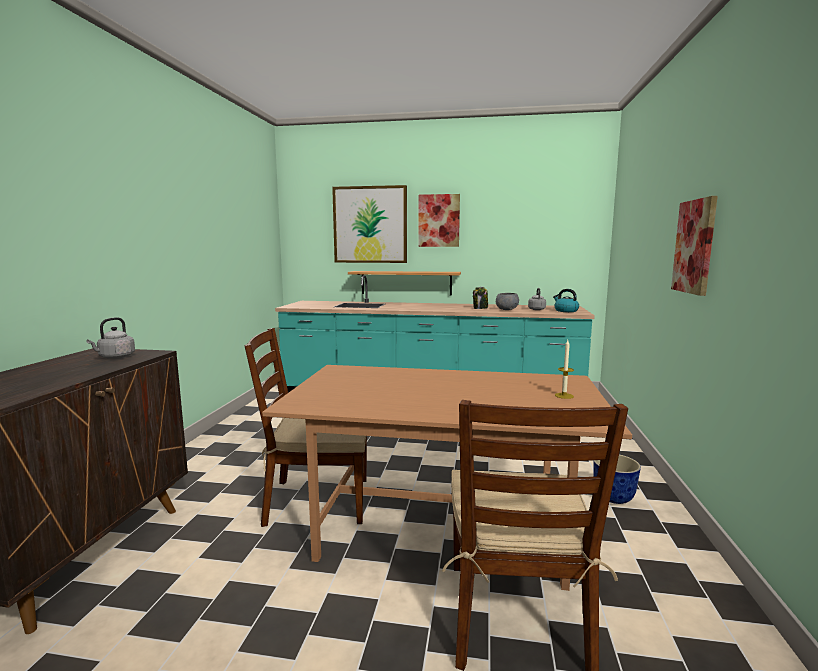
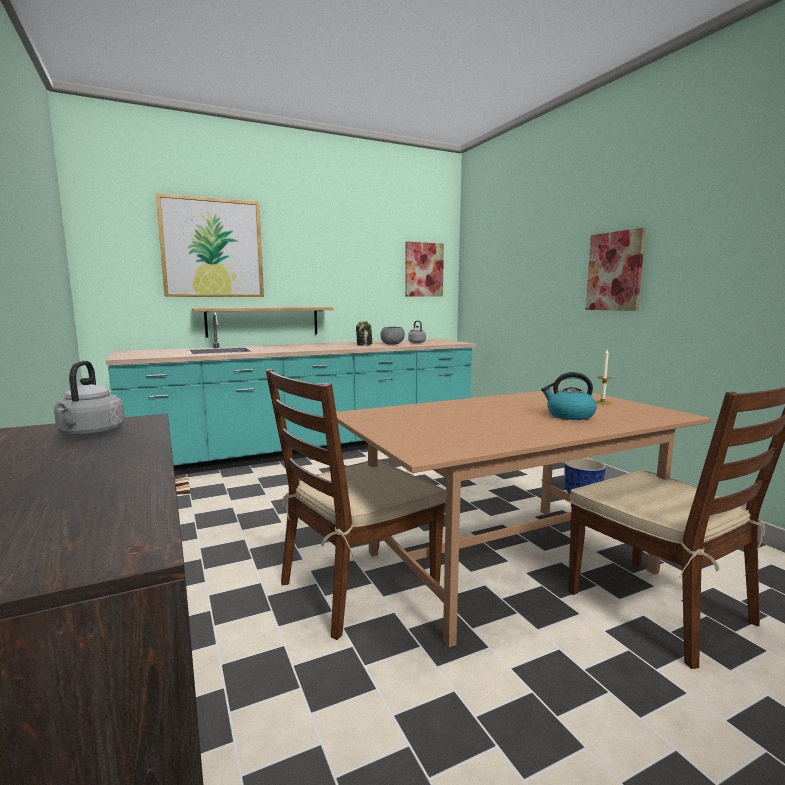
camera: 35 degrees left, 0 degrees up
(439, 220) = (298, 248): picture -> picture (423, 269)
(565, 311) = (443, 342): kettle -> kettle (569, 415)

